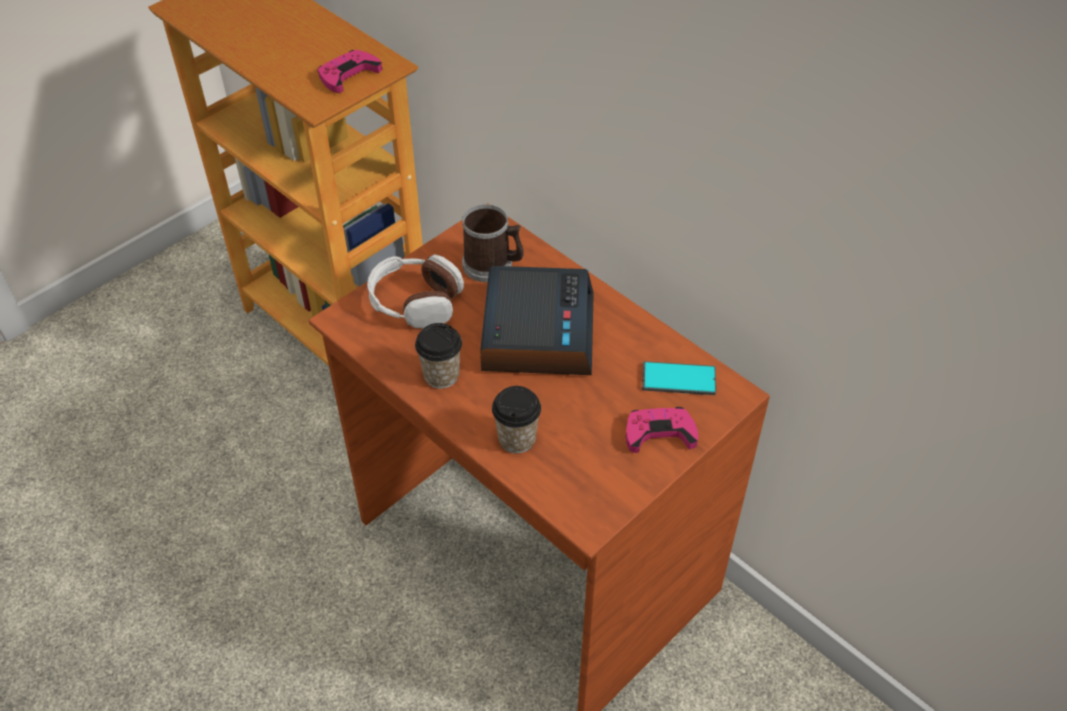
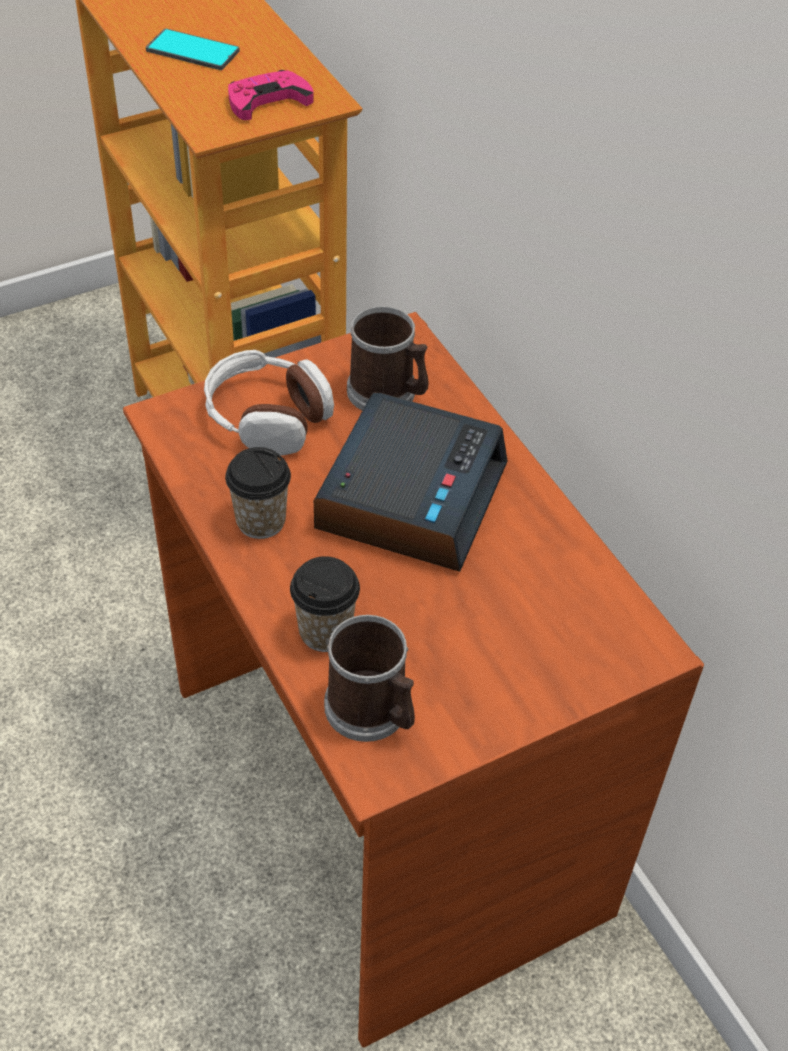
camera: 15 degrees right, 0 degrees up
(570, 483) = (373, 712): none -> mug
(659, 433) = (524, 675): pink game controller -> none
(678, 379) = (580, 608): phone -> phone (192, 51)

